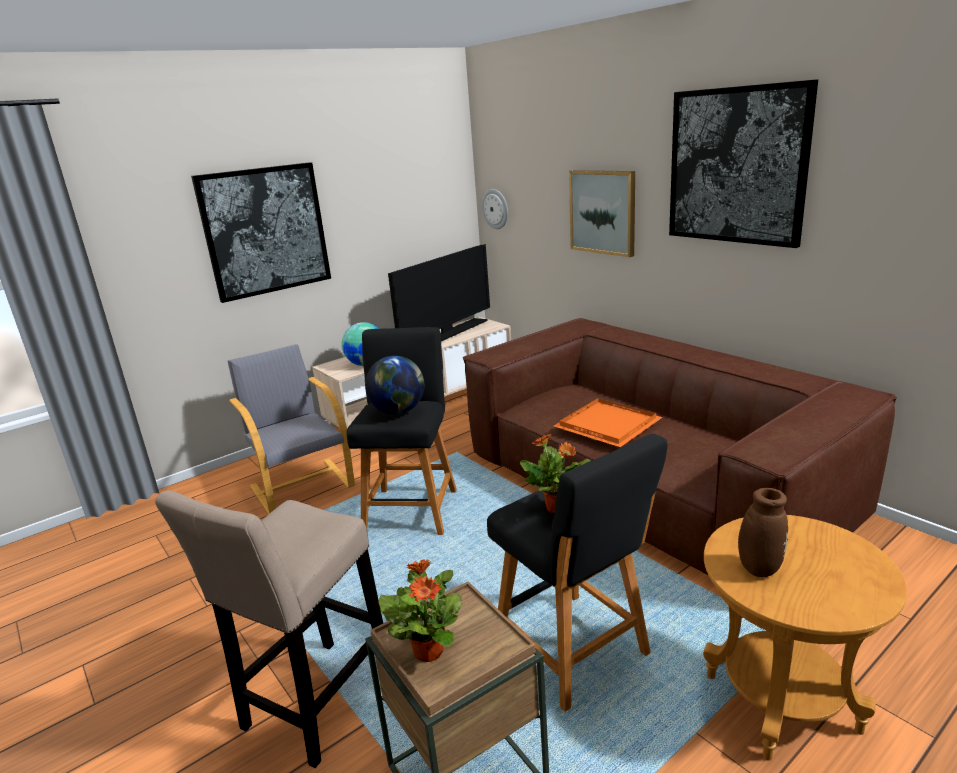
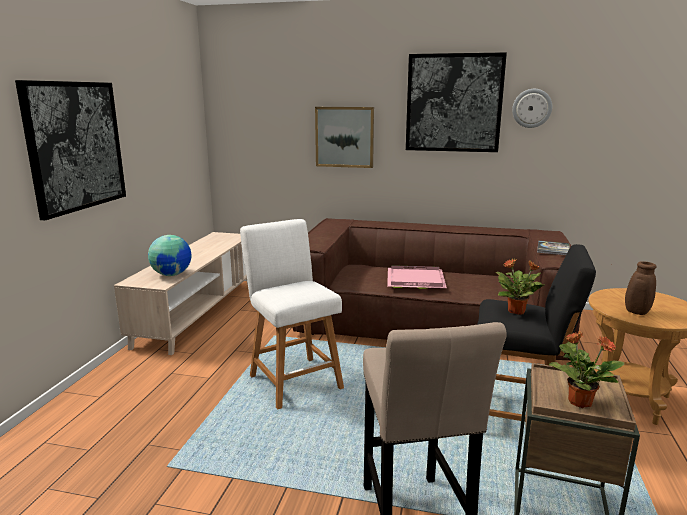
camera: 40 degrees left, 5 degrees down
(302, 485) = (164, 395): grey armchair -> none
(398, 411) = (302, 289): globe -> none
(412, 508) = (293, 380): black stool -> white stool
(447, 334) = (209, 246): television -> none
(495, 209) = (231, 139): wall clock -> wall clock (532, 108)
(605, 425) = (414, 280): orange tray -> pink tray
(801, 425) = (553, 249): none -> book

